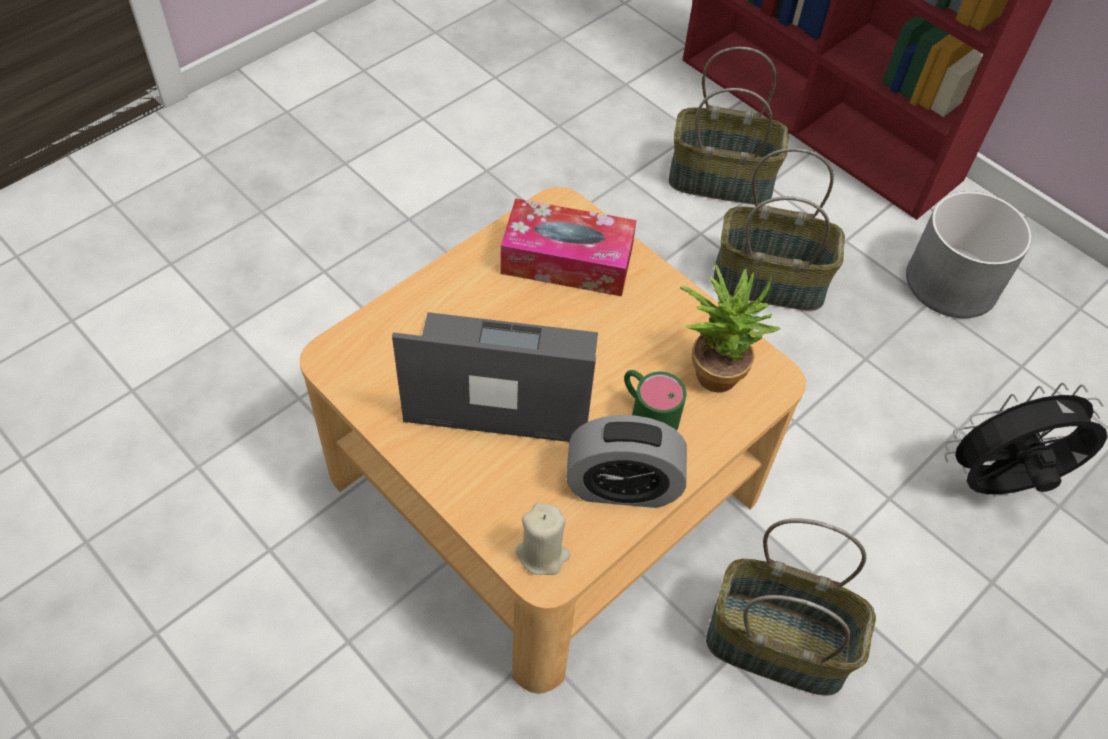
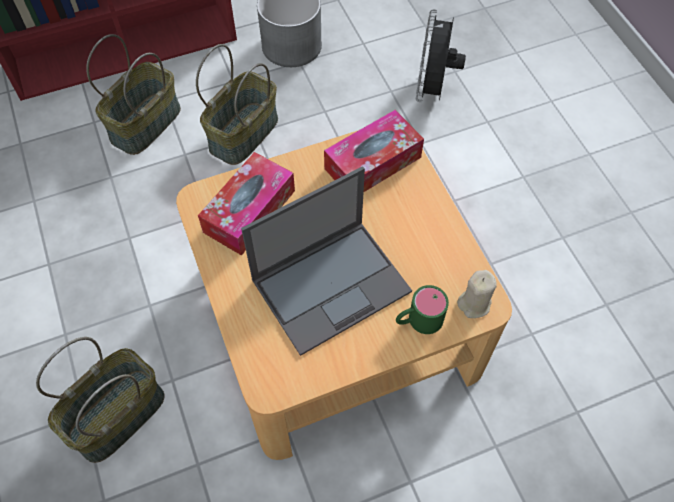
camera: 65 degrees left, 5 degrees up
(500, 379) = (332, 284): laptop -> laptop turned 150 degrees counterclockwise
(622, 486) = (441, 243): alarm clock -> none
(647, 413) = (392, 211): green mug -> green mug (418, 320)
(714, 368) = (373, 163): potted plant -> tissue box
(779, 643) = (490, 235): basket -> basket (117, 414)

